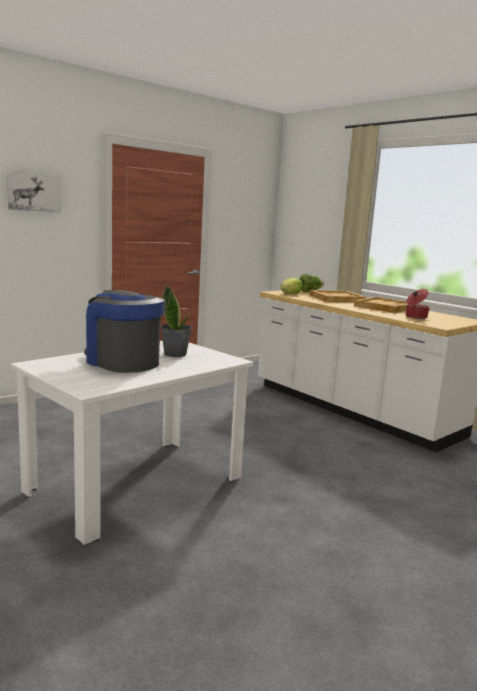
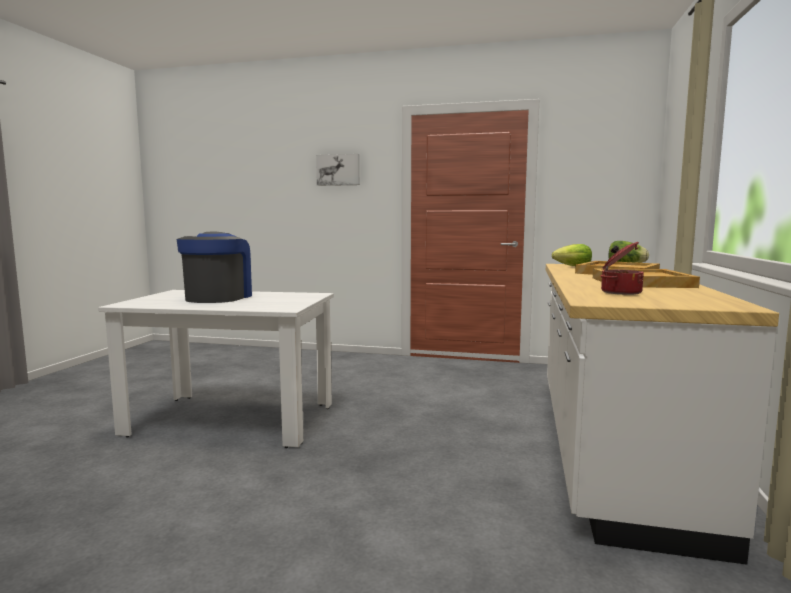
camera: 55 degrees right, 5 degrees down
(175, 354) = (273, 299): potted plant -> none

